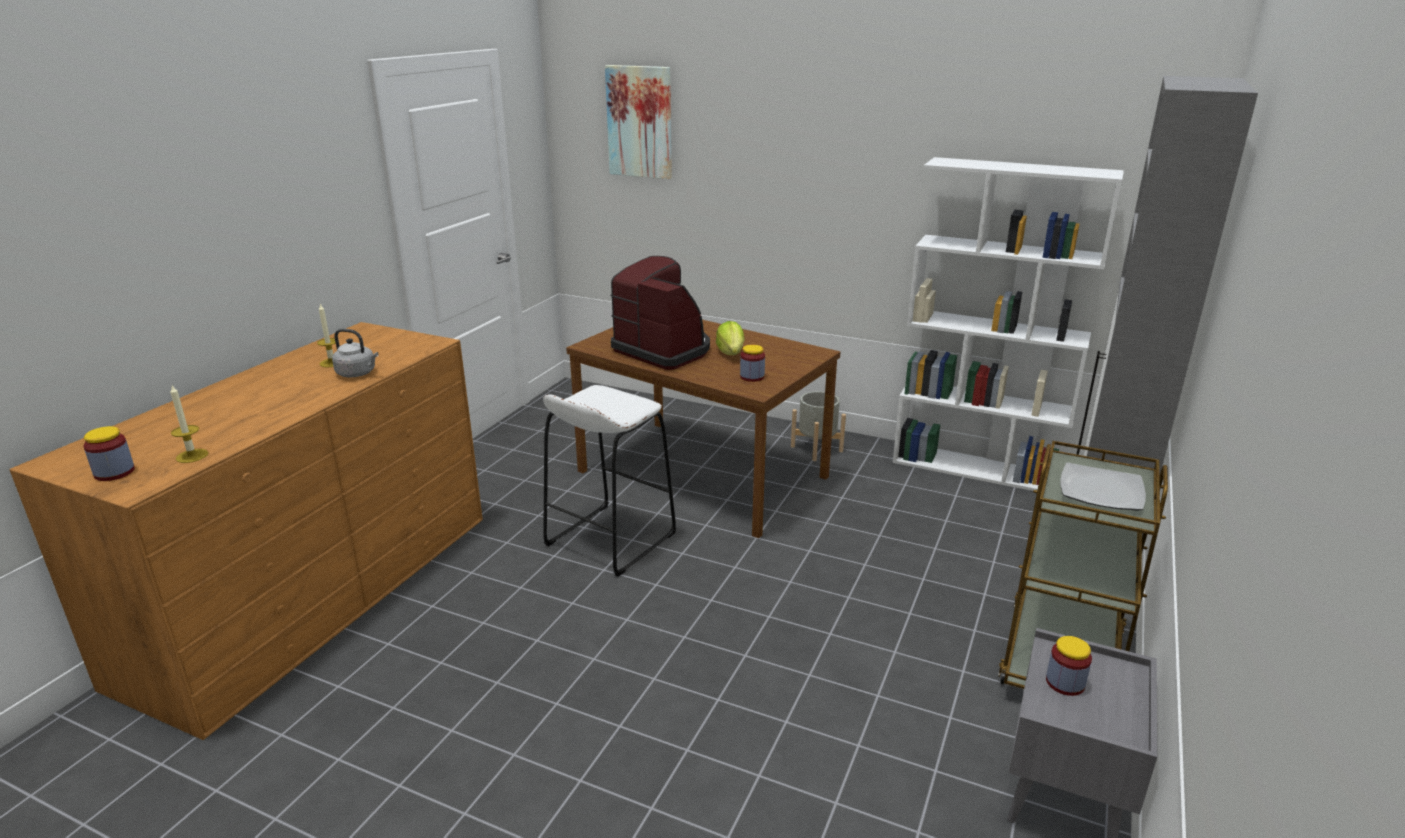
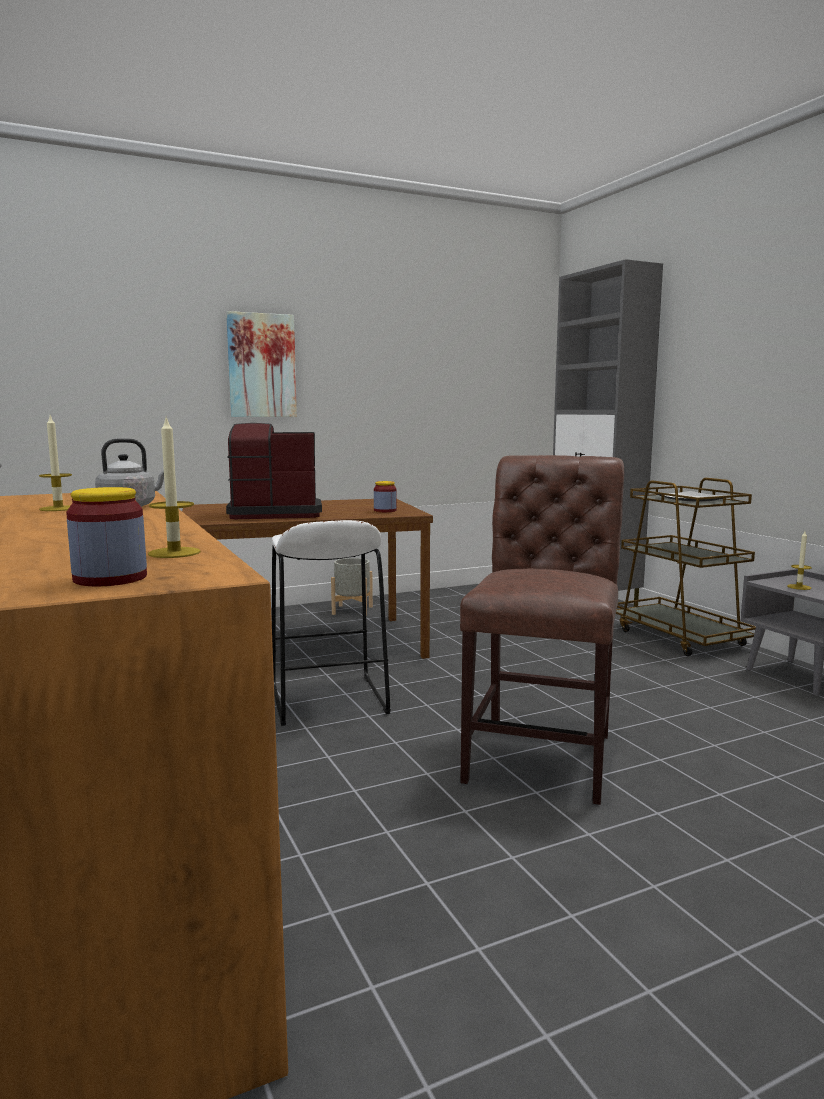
camera: 50 degrees left, 15 degrees down
(628, 679) = (542, 753): none -> brown chair
(640, 122) = (114, 323): picture -> picture (261, 365)
(731, 353) = (330, 507): lettuce -> none
(977, 468) = (463, 591): white bookcase -> none
(1065, 683) = (799, 587): jar -> candle

